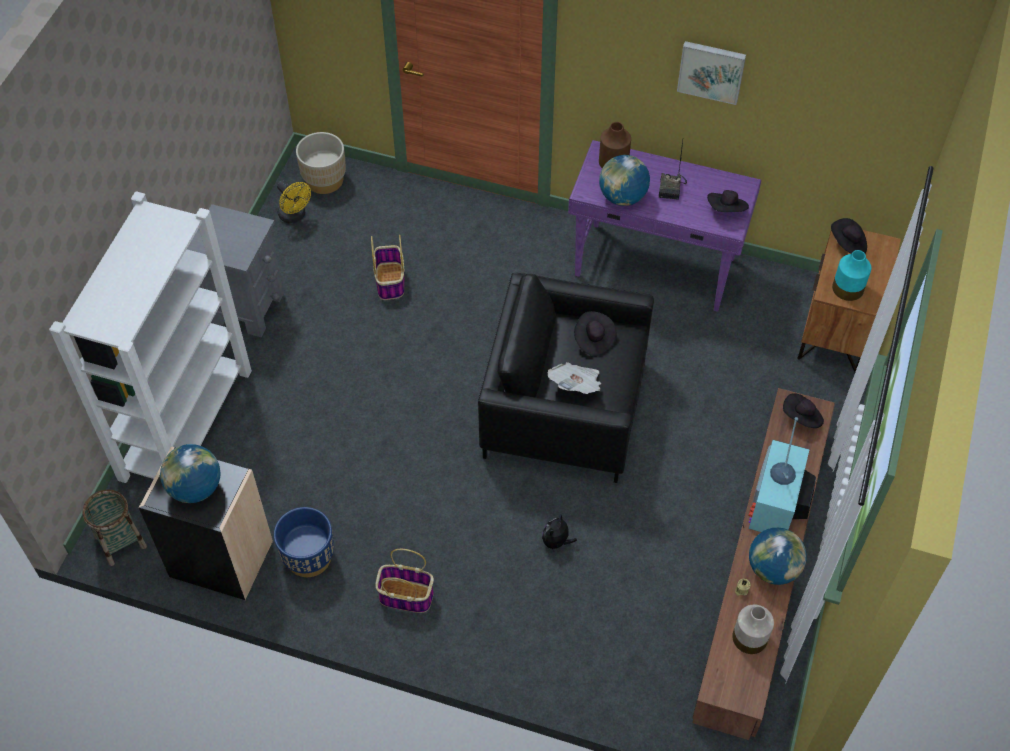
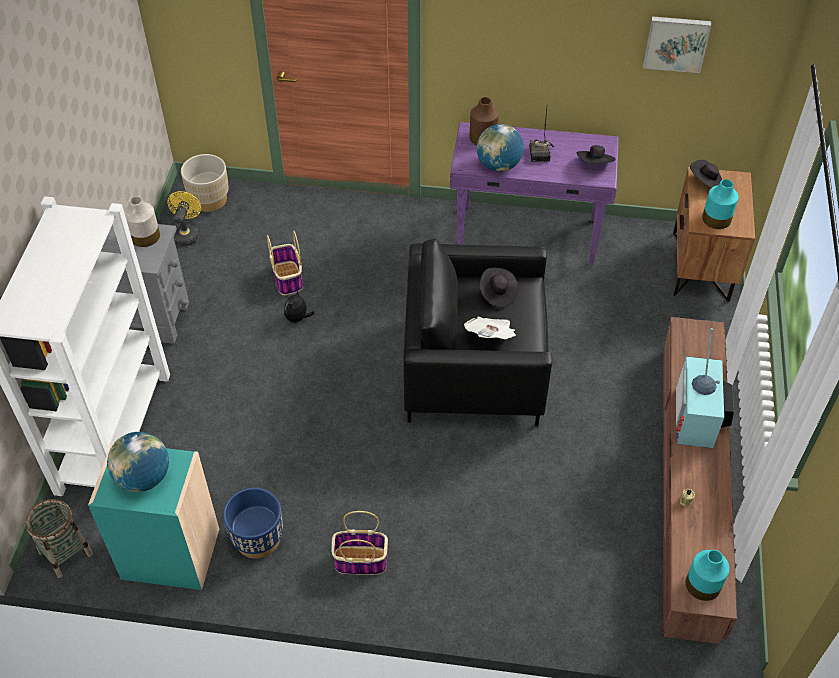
camera: 10 degrees left, 5 degrees down
(219, 559) = (169, 554): black bookcase -> turquoise bookcase
(294, 216) = (187, 234): yellow fan -> yellow fan turned 120 degrees counterclockwise
(556, 542) = (494, 488): plush toy -> plush toy (298, 318)
(711, 70) = (569, 34): picture -> picture (676, 43)
(736, 679) = (703, 584): none -> turquoise vase
(750, 638) = (705, 543): beige vase -> beige vase (145, 236)
(773, 568) = (709, 476): globe -> none
(801, 418) = (699, 339): black hat -> none

